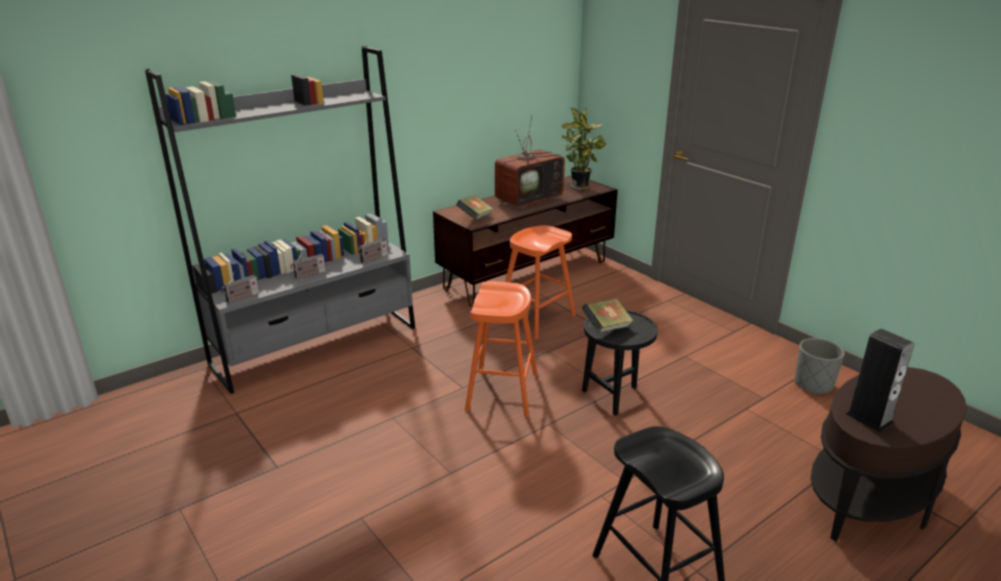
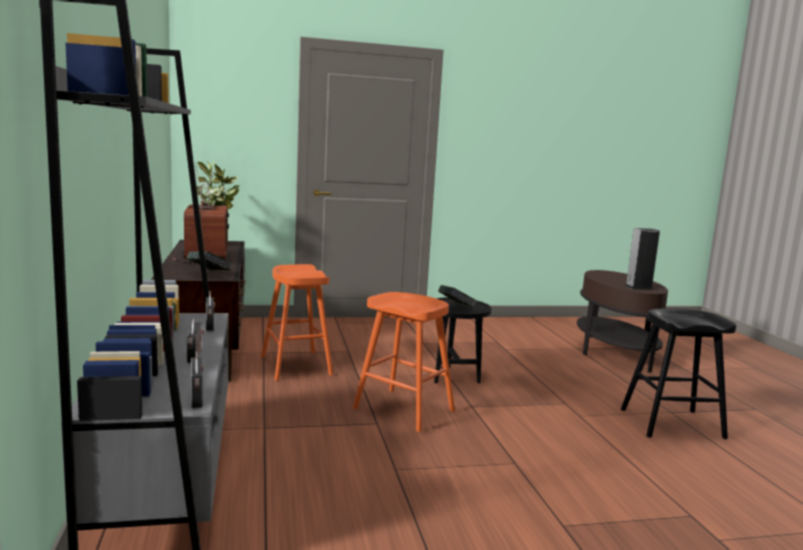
camera: 65 degrees left, 15 degrees down
(814, 384) = (494, 328): grey planter -> none

